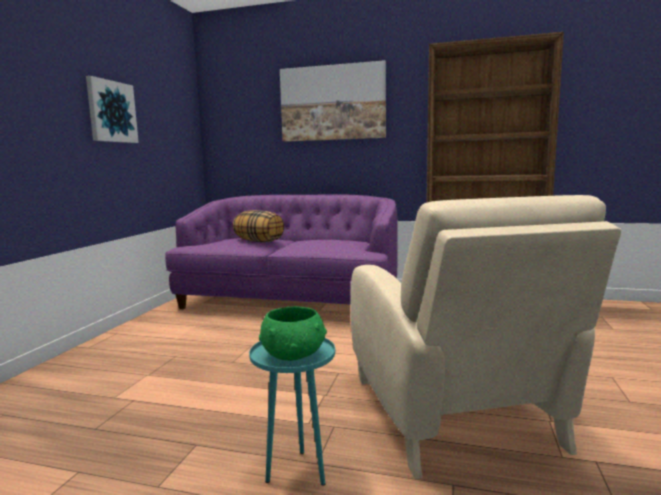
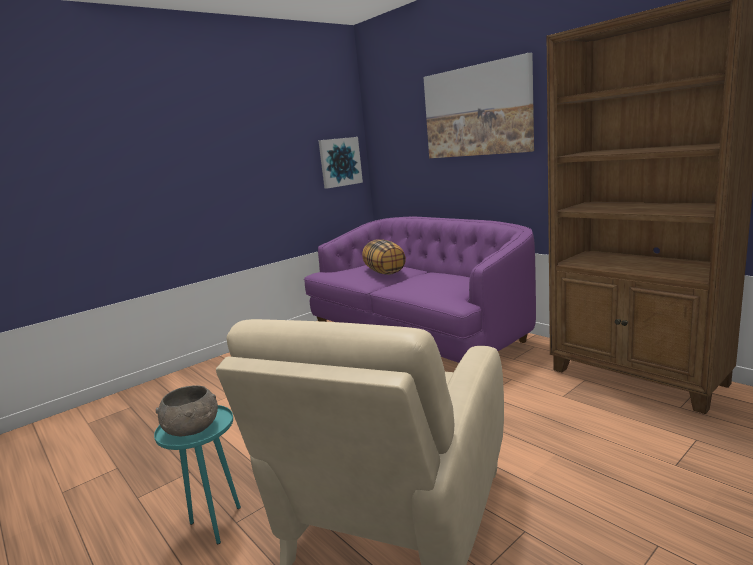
camera: 35 degrees right, 5 degrees up
(111, 112) = (250, 153): picture -> picture (340, 162)
(294, 354) = (192, 429): green bowl -> grey bowl

